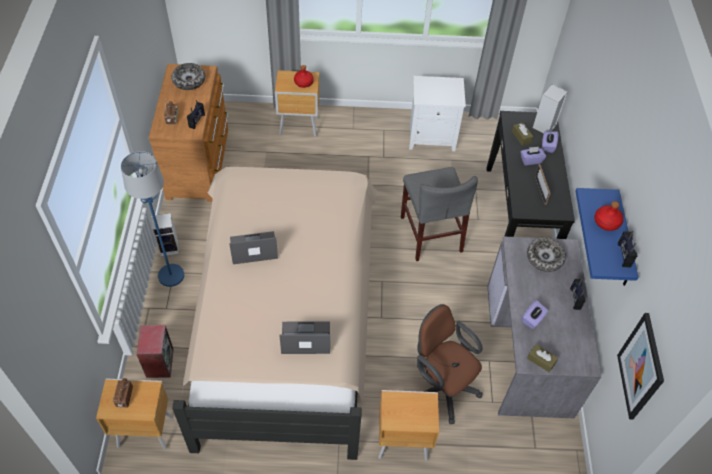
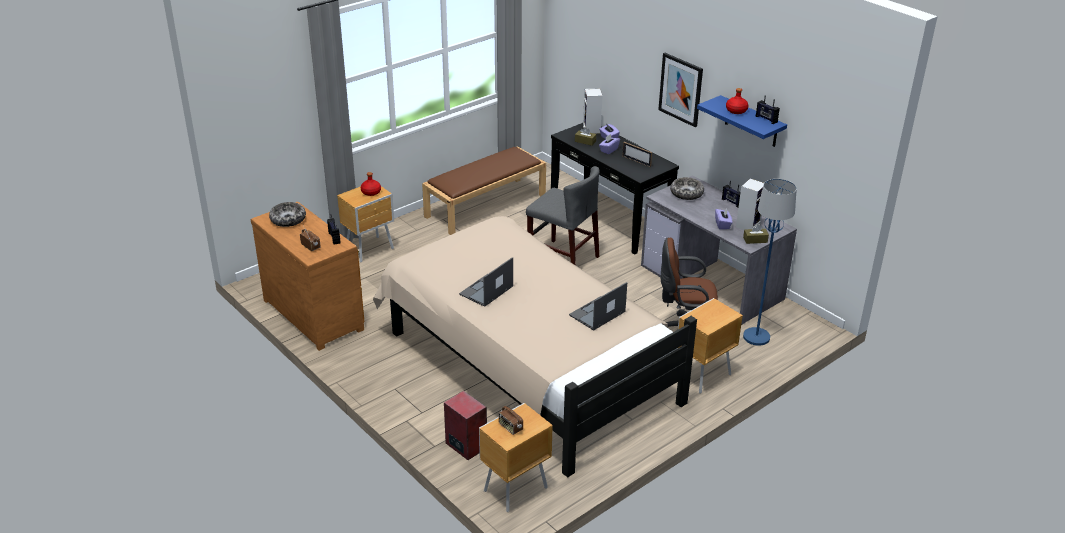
camera: 40 degrees left, 20 degrees down
(170, 247) = (368, 376): speaker -> speaker (748, 225)
(171, 276) = (396, 392): blue floor lamp -> blue floor lamp (756, 337)
(432, 136) = (486, 205): white nightstand -> brown bench
(641, 367) = (833, 173): picture -> picture (681, 89)

